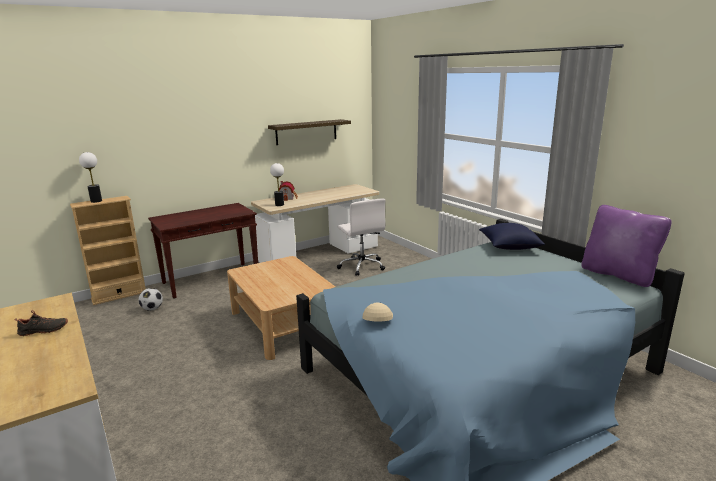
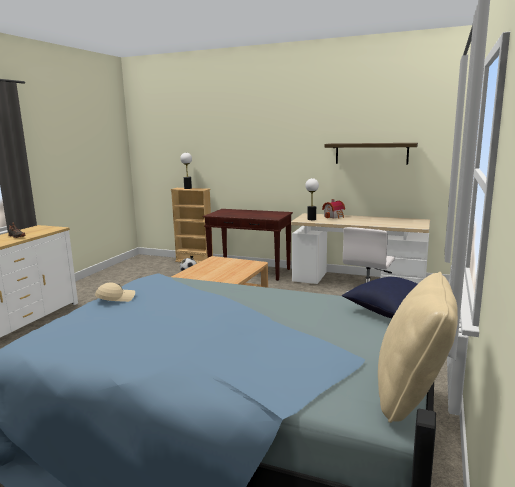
camera: 55 degrees right, 5 degrees down
(618, 275) = (412, 394): purple pillow -> beige pillow

